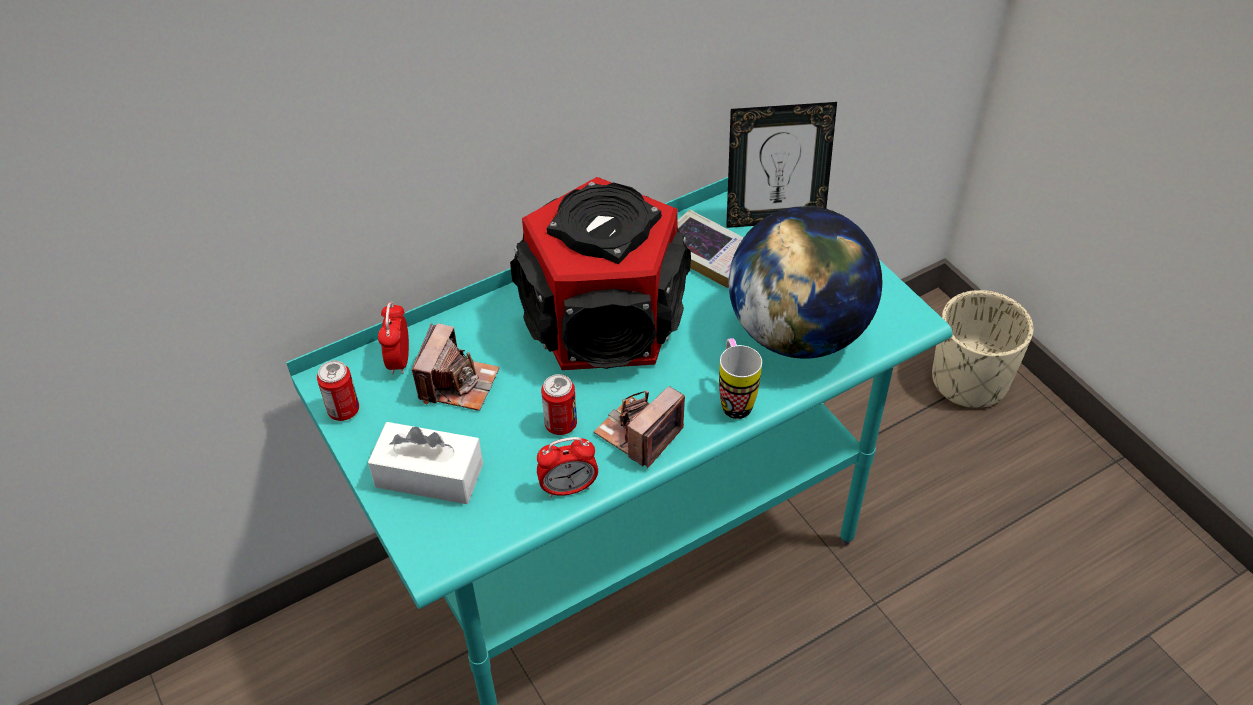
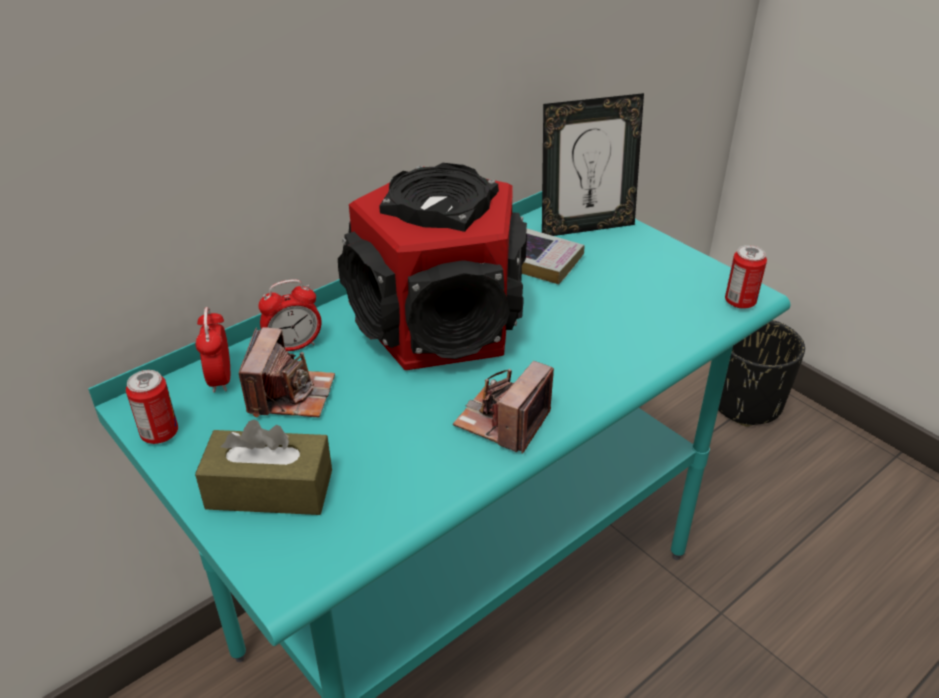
camera: 10 degrees left, 10 degrees down
(429, 475) = (269, 489): white tissue box -> brown tissue box
(561, 424) = (414, 422): can -> can (740, 302)
(568, 488) = (437, 484): alarm clock -> alarm clock (294, 346)
(734, 399) = (596, 379): mug -> none
(798, 333) = (641, 315): globe -> none
(969, 380) = (746, 403): beige planter -> black planter

